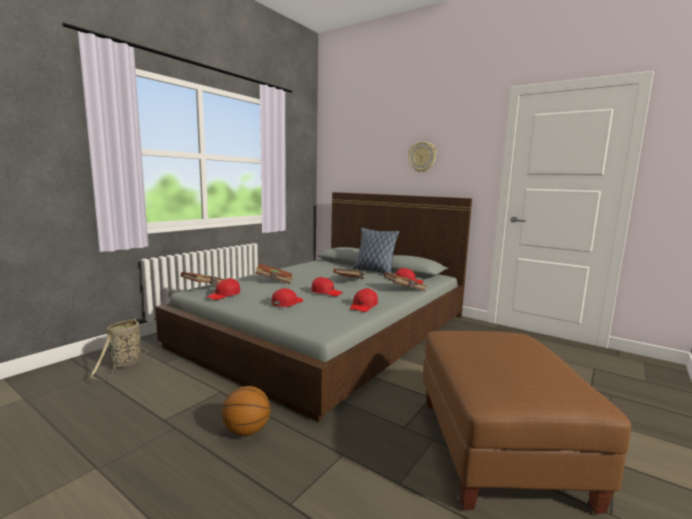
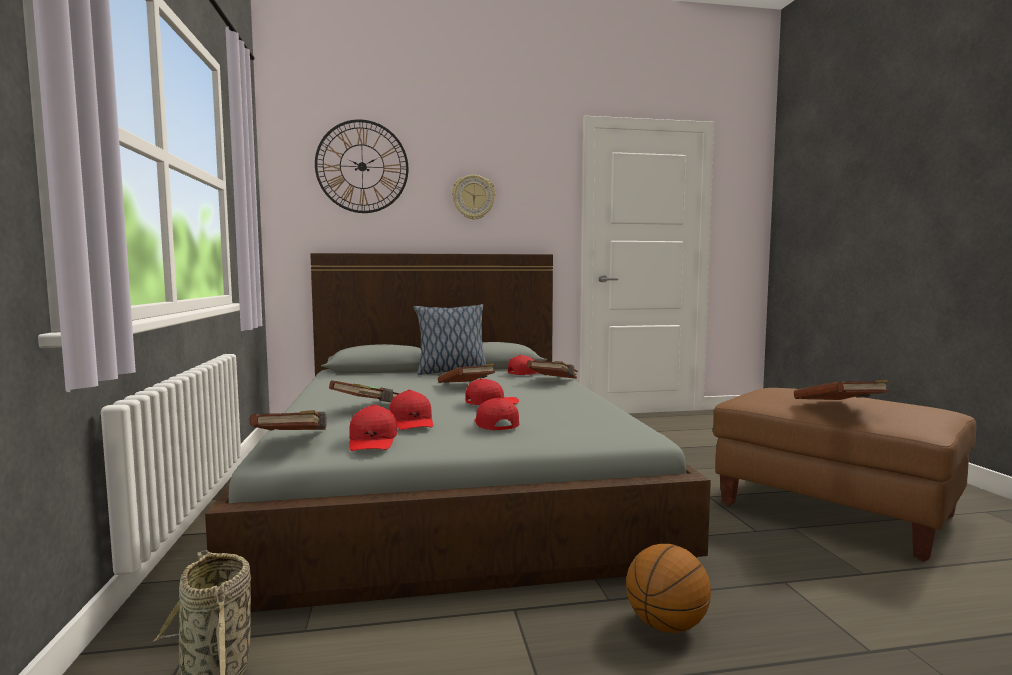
camera: 45 degrees left, 5 degrees down
(361, 141) = (362, 166): none -> wall clock
(363, 306) = (582, 404): red cap -> red cap (412, 421)
(476, 359) = (839, 407): none -> brown book

